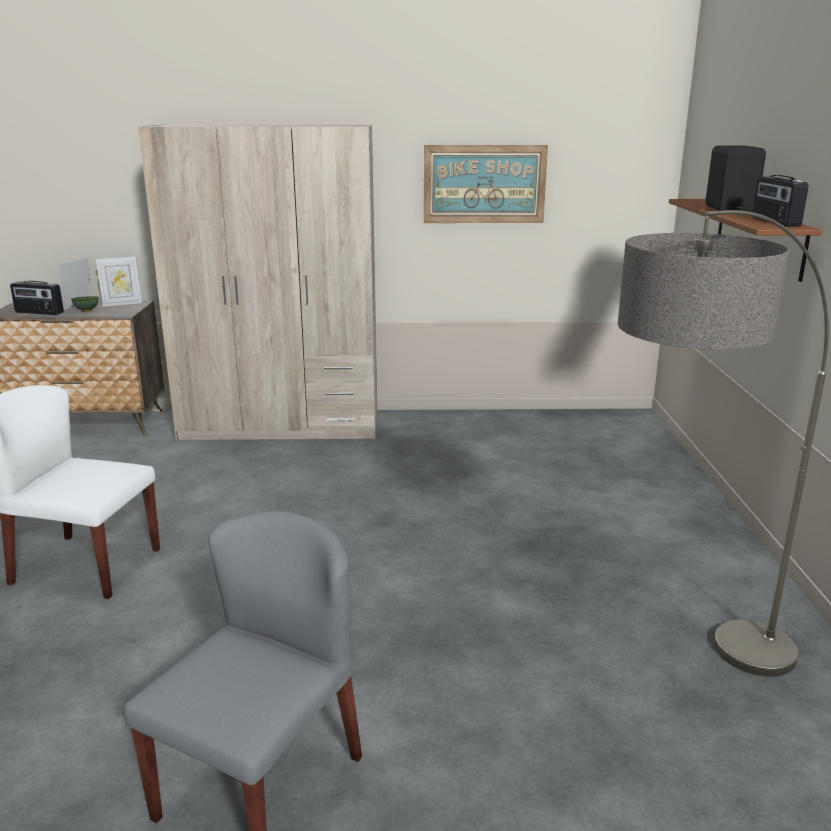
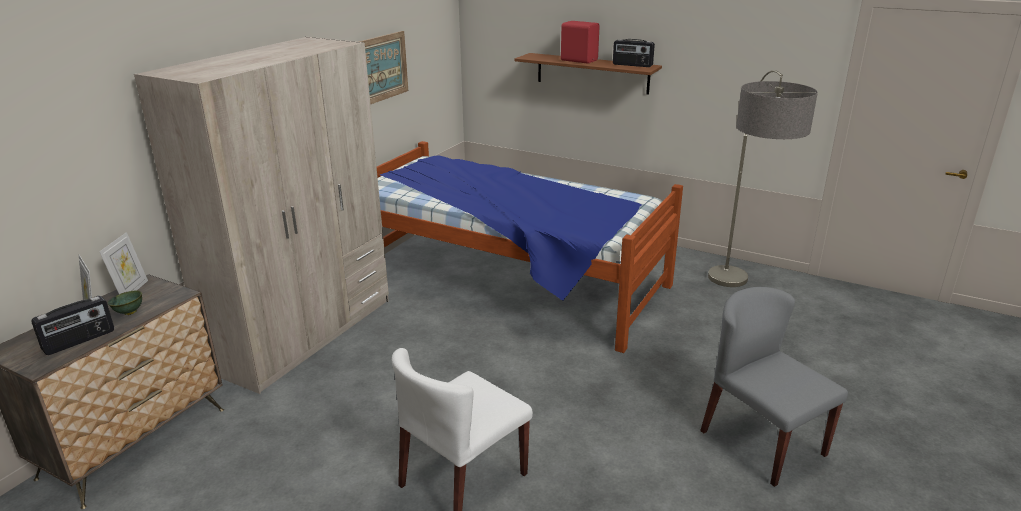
camera: 60 degrees left, 5 degrees up
(493, 483) = (509, 281): none -> bed
(731, 209) = (579, 60): black speaker -> red speaker

